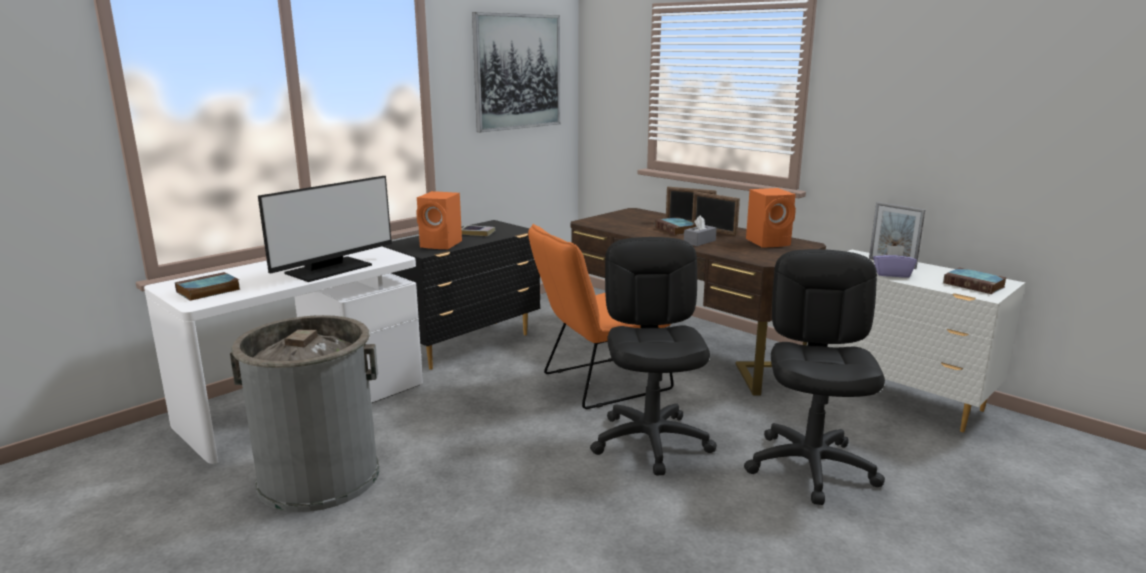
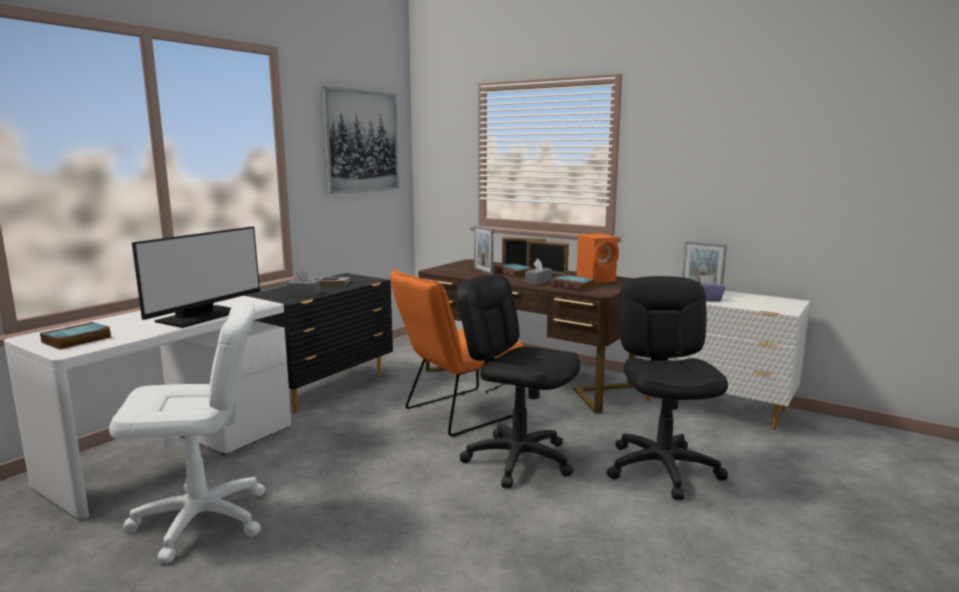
camera: 10 degrees left, 5 degrees down
(319, 477) = (201, 520): grey trash can -> white office chair
(442, 244) = (304, 293): orange speaker -> grey tissue box
(642, 225) = (483, 271): none -> picture frame
(651, 442) = (518, 460): black office chair -> black office chair turned 45 degrees counterclockwise
(975, 285) = (773, 304): book -> book (573, 286)

